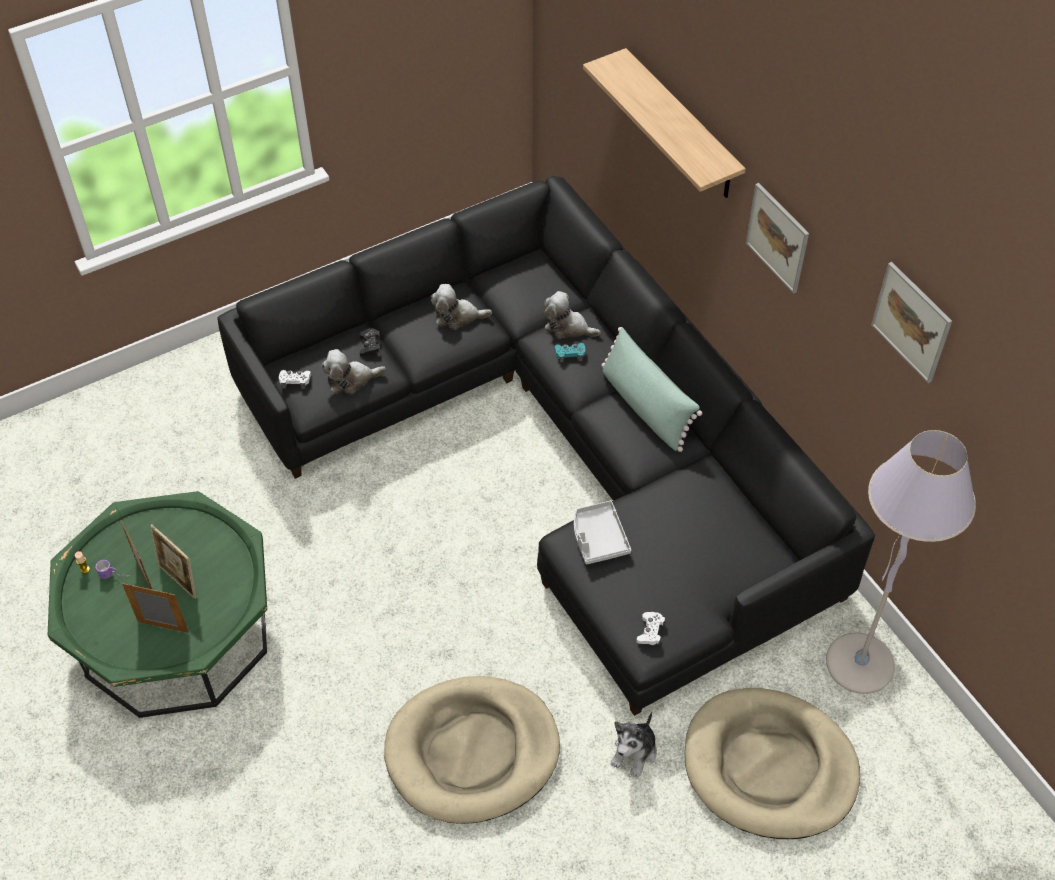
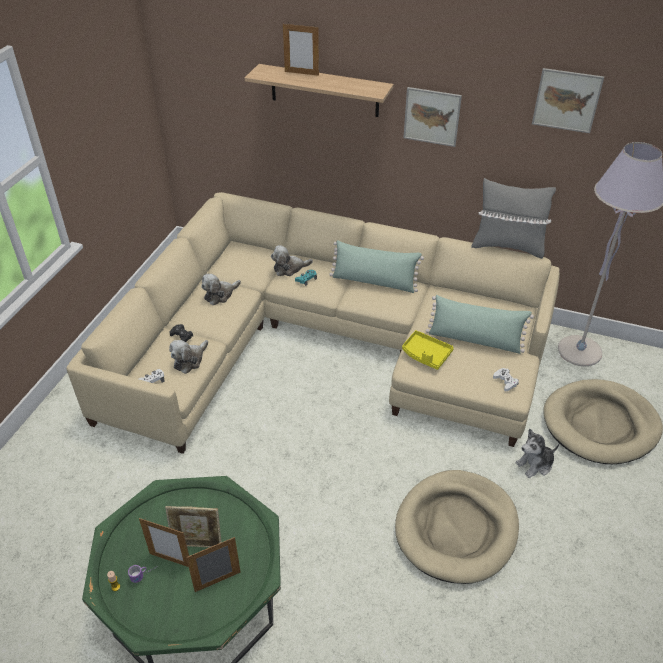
camera: 40 degrees left, 10 degrees down
(558, 446) = (324, 343): black sofa -> beige sofa
(598, 538) = (426, 355): grey tray -> yellow tray
(634, 752) = (535, 464): plush toy -> plush toy turned 75 degrees clockwise
(655, 92) = (301, 73): none -> picture frame
(676, 558) = (475, 340): none -> green pillow
(817, 465) = (507, 246): none -> grey pillow

